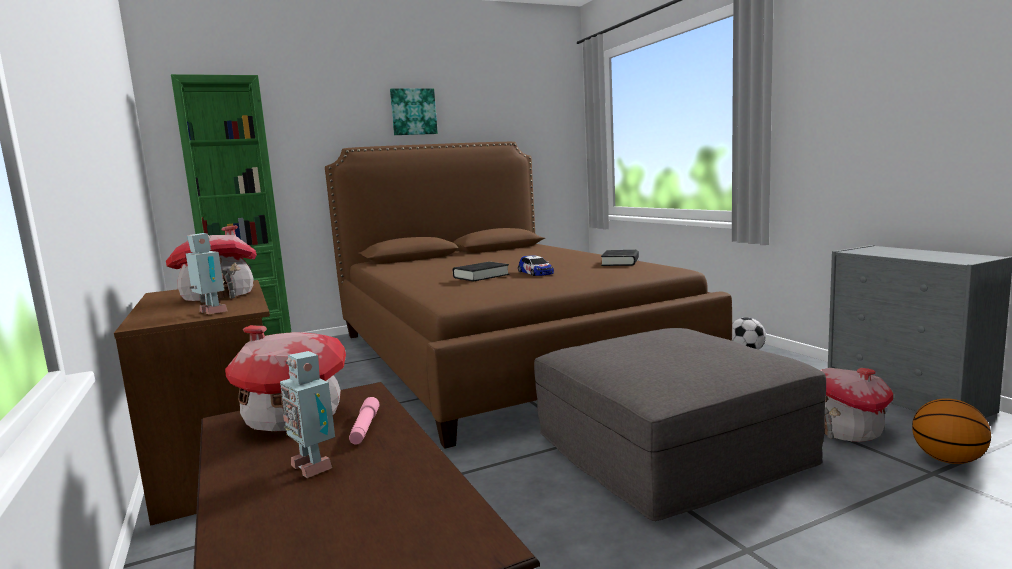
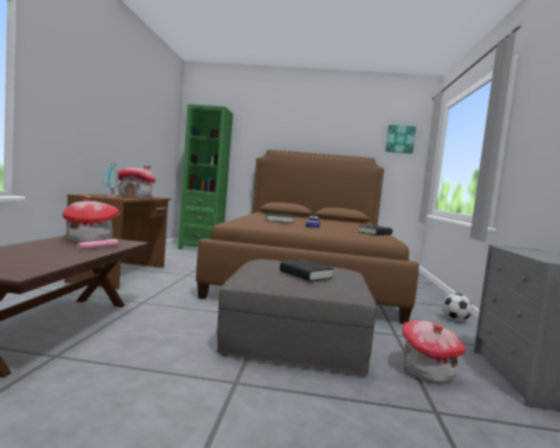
camera: 30 degrees right, 5 degrees down
(314, 465) = (53, 249): toy robot -> none
(413, 112) = (314, 134): picture -> picture (400, 139)
(697, 356) = (305, 274): none -> black book
(948, 460) = (467, 413): basketball -> none

